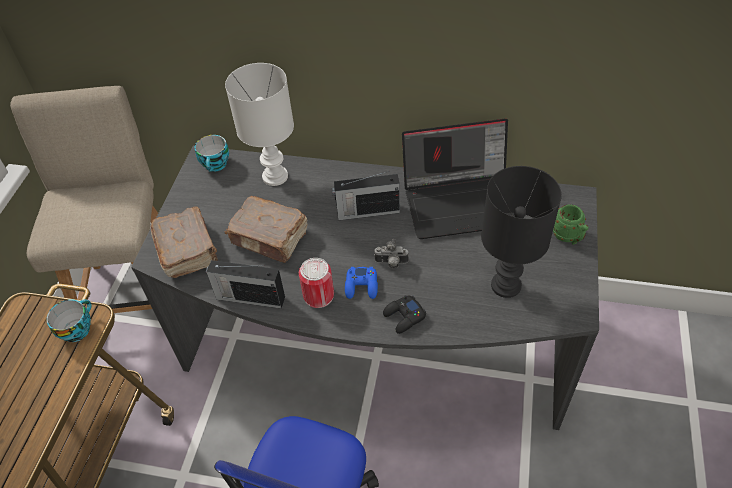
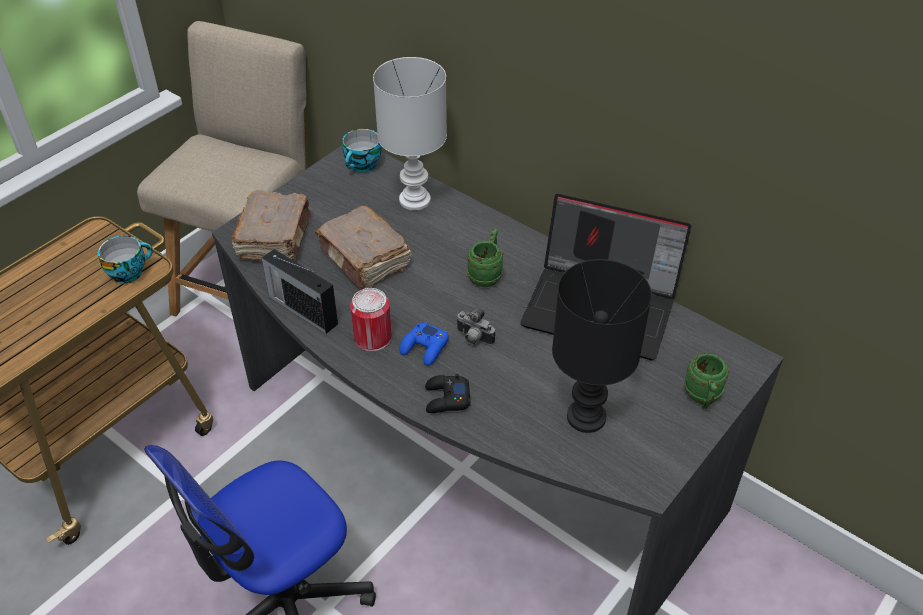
camera: 25 degrees right, 5 degrees down
(367, 211) = (486, 274): radio -> green mug

